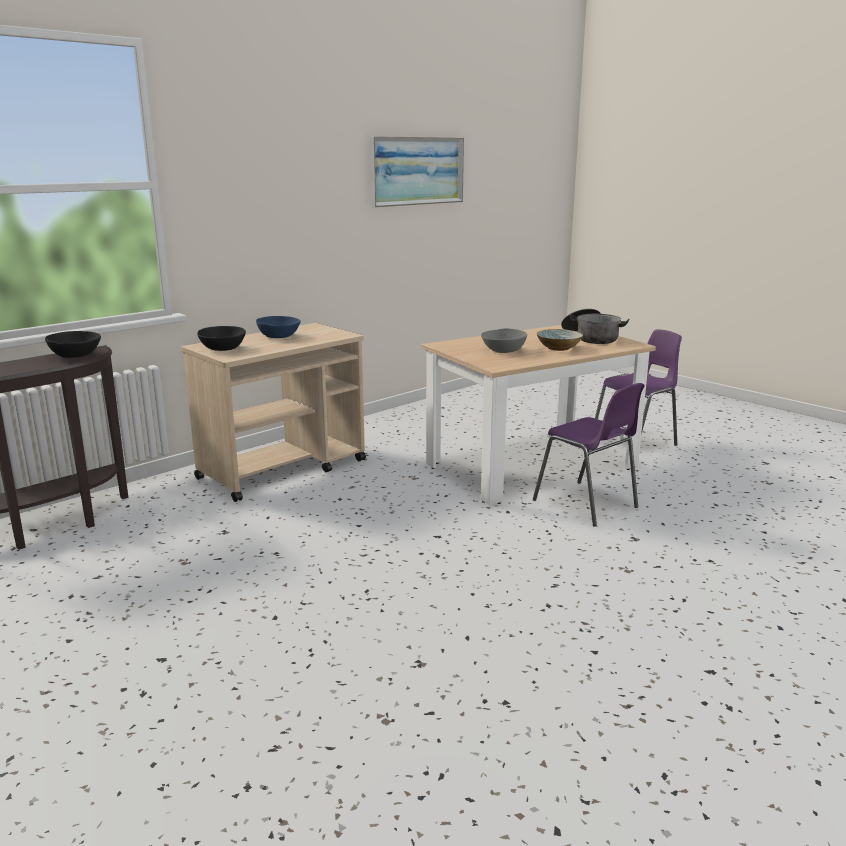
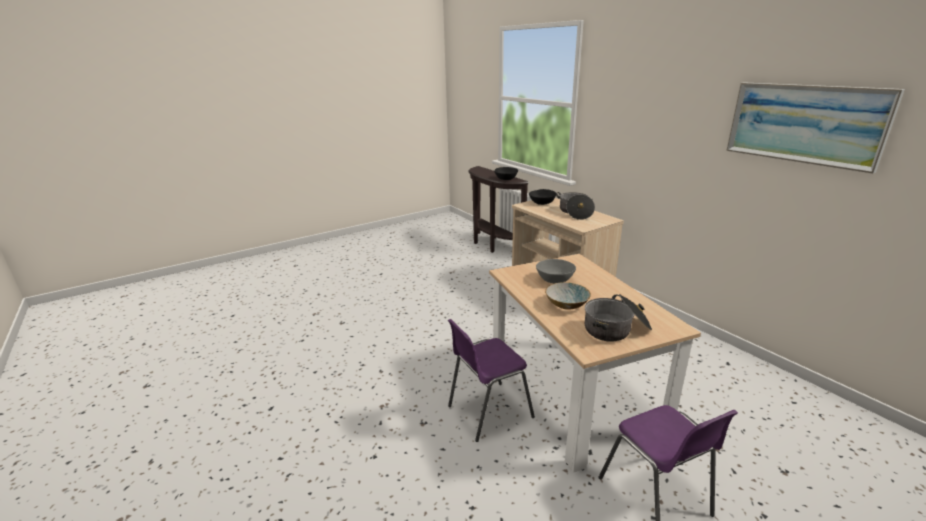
camera: 100 degrees right, 5 degrees up
(279, 336) = (575, 212): blue bowl -> cooking pot

